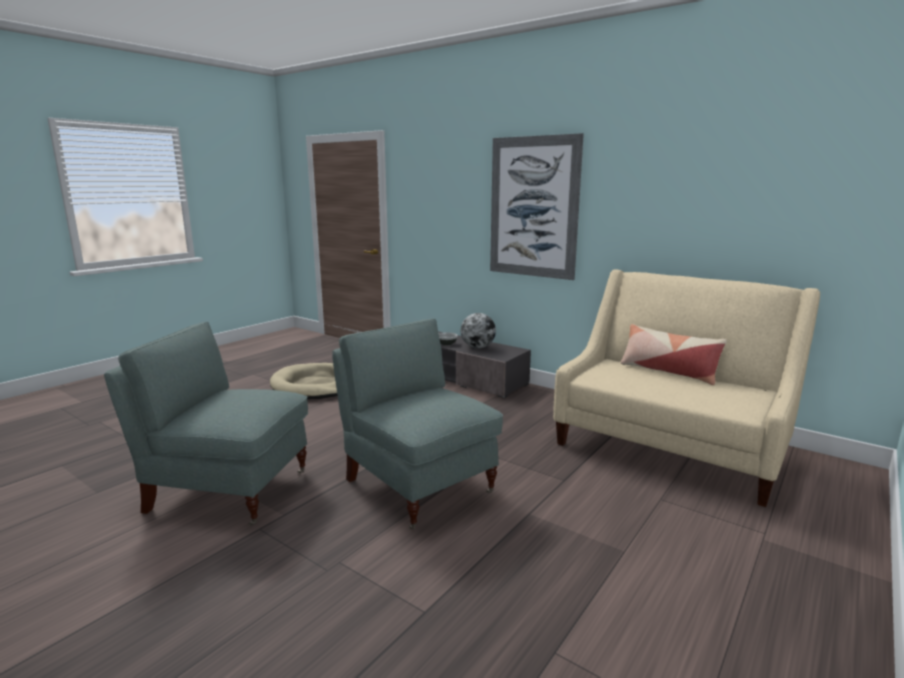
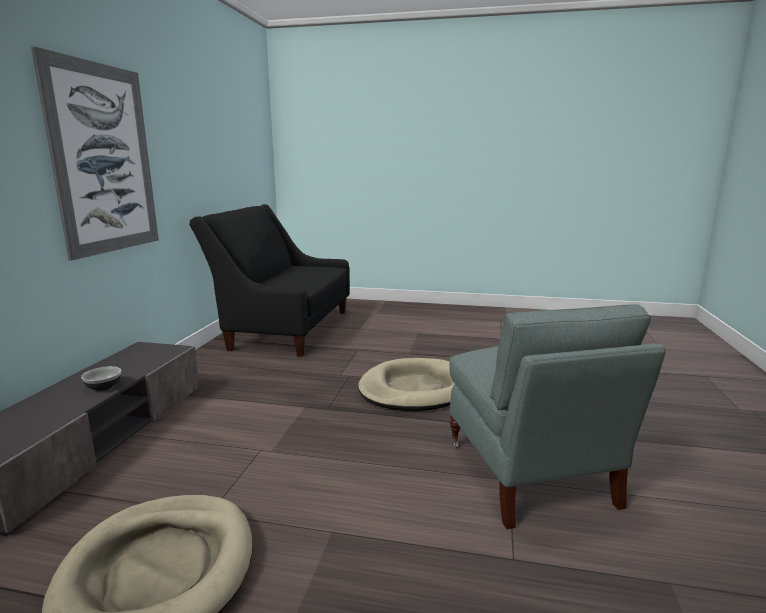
camera: 115 degrees left, 0 degrees up
(418, 485) = (414, 389): grey armchair -> beige dog bed
(477, 347) = (126, 366): globe -> none
(668, 371) = (271, 278): pillow -> none
(670, 447) = (284, 329): beige sofa -> black sofa

